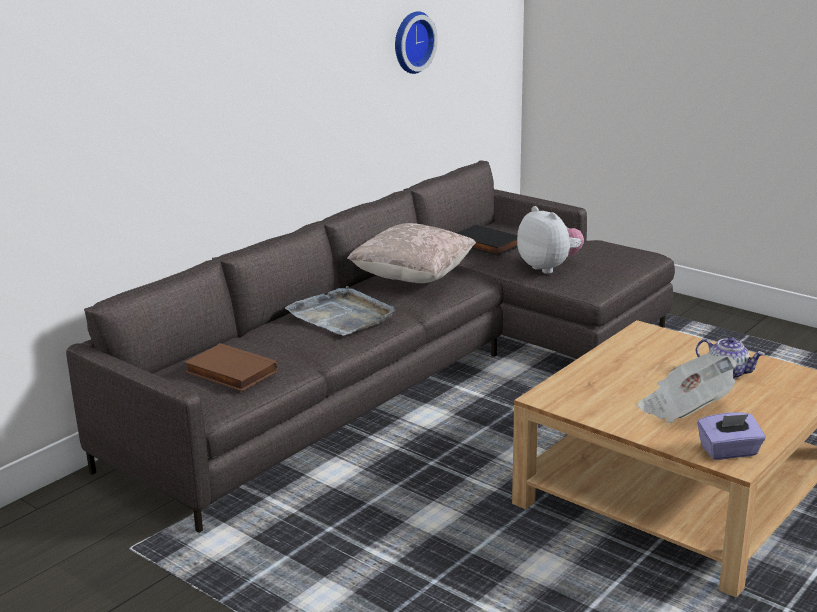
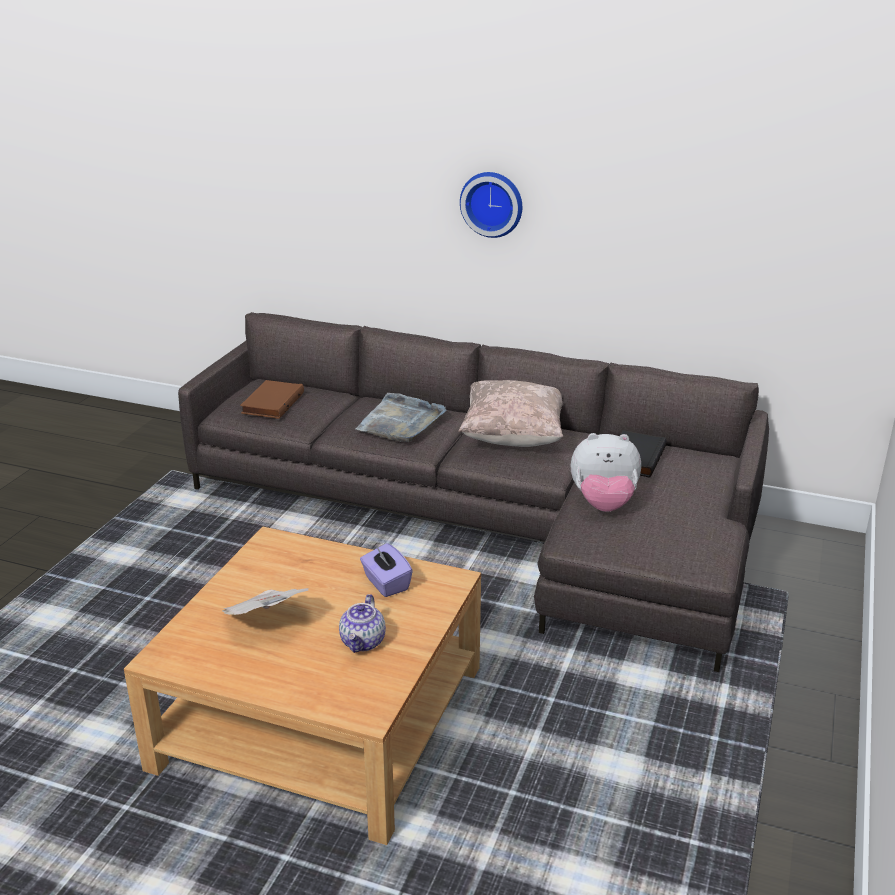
camera: 70 degrees right, 5 degrees up
(411, 42) = (682, 215): wall clock -> wall clock (492, 203)
(549, 267) = (603, 504): plush toy -> plush toy turned 60 degrees clockwise
(729, 452) = (181, 652): purple tissue box -> purple tissue box (386, 583)

